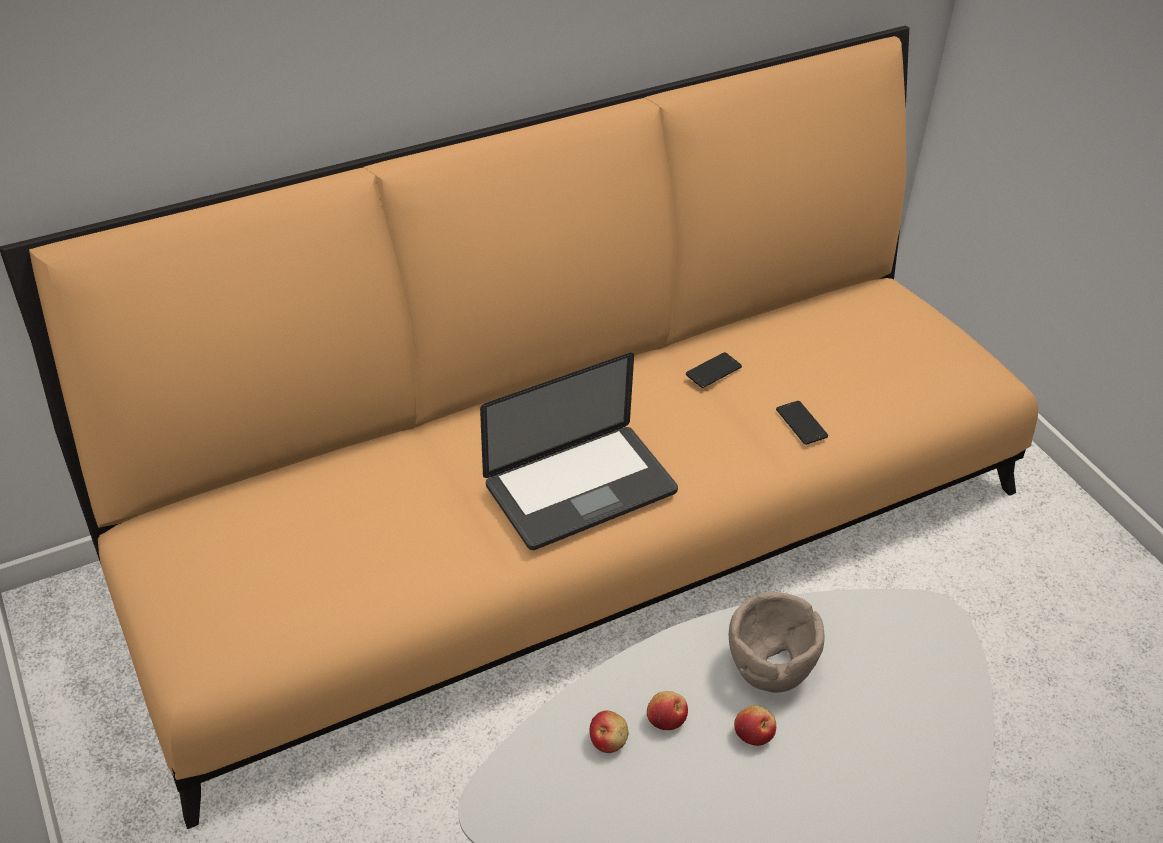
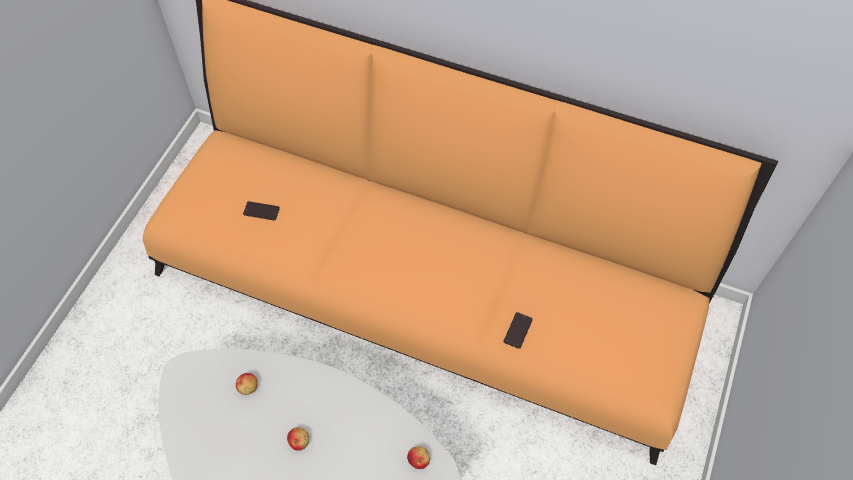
camera: 50 degrees right, 15 degrees up
(580, 489) = (380, 272): laptop -> none
(666, 719) = (278, 401): apple -> apple (419, 460)
(713, 371) = (520, 267): phone -> phone (261, 211)
(770, 666) = (344, 422): brown bowl -> none

